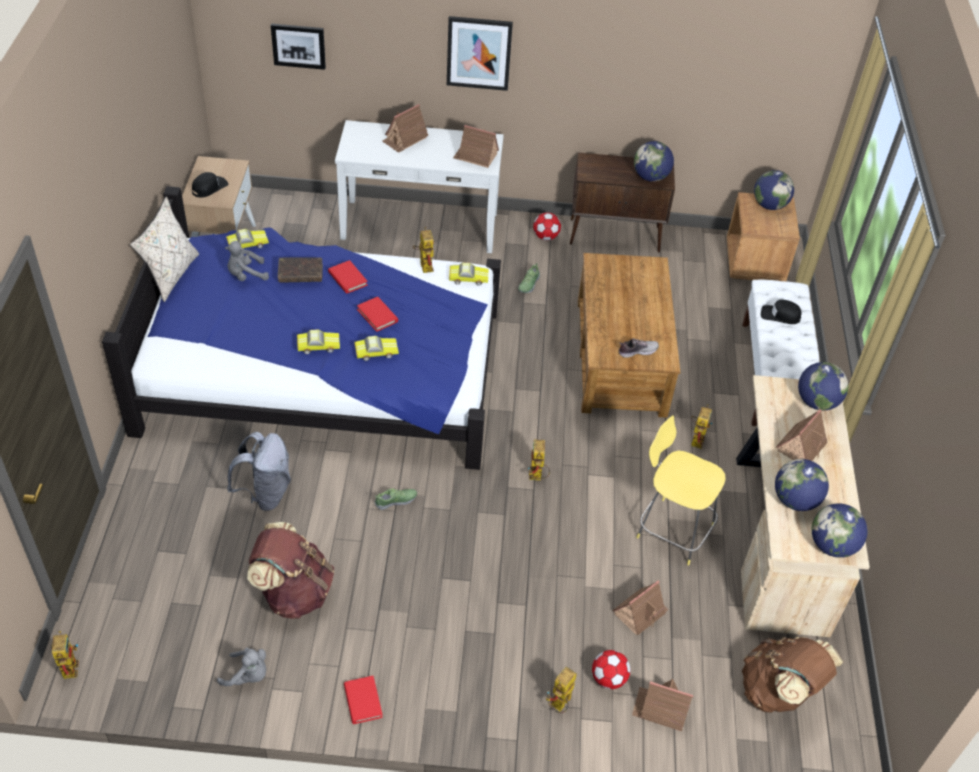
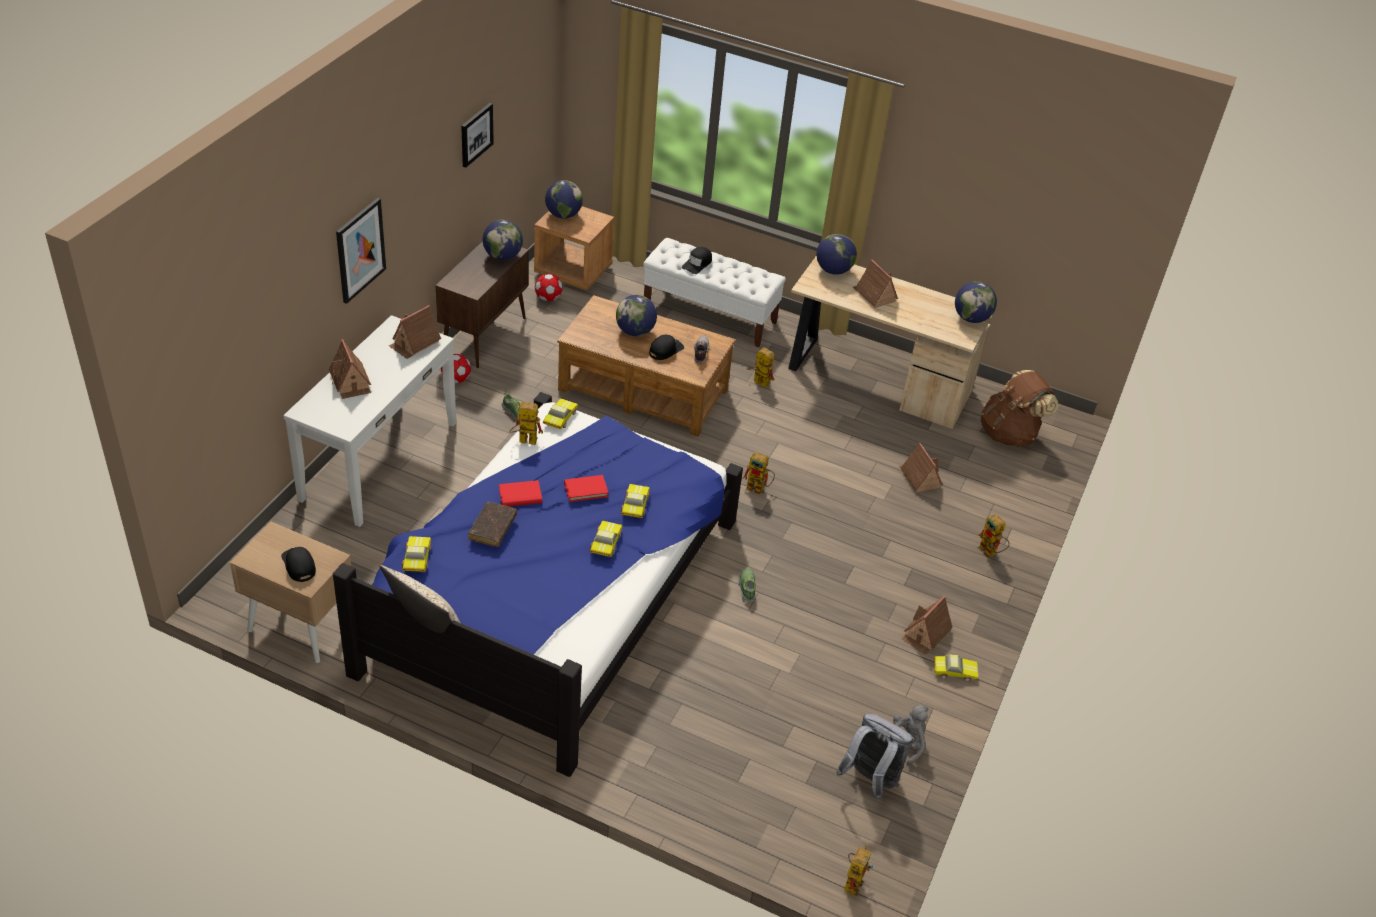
camera: 70 degrees left, 5 degrees down
(69, 665) = (853, 881): toy robot -> toy robot turned 105 degrees clockwise
(246, 275) = (466, 572): grey plush toy -> none
(265, 493) = (698, 679): grey backpack -> grey backpack (869, 780)
(294, 592) = (825, 687): brown backpack -> none
(298, 45) = (231, 370): picture -> picture (476, 134)
(363, 701) = (954, 670): red book -> toy car
(608, 678) = (974, 517): football -> football (548, 298)
(623, 326) = (665, 350): none -> black cap
(661, 709) = (1008, 498): toy house -> toy house (925, 634)
(672, 530) = (846, 431): yellow stool -> none
(795, 500) = (925, 318): globe -> globe (635, 332)

